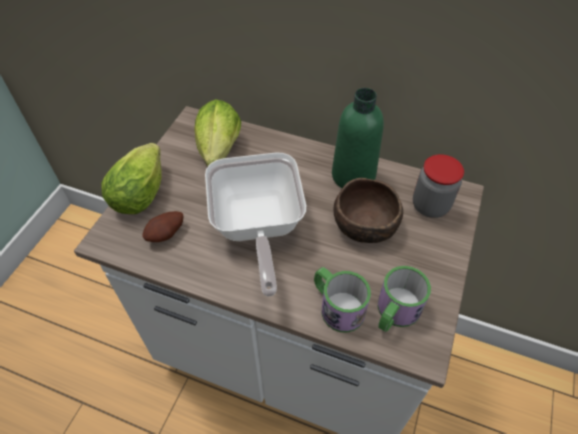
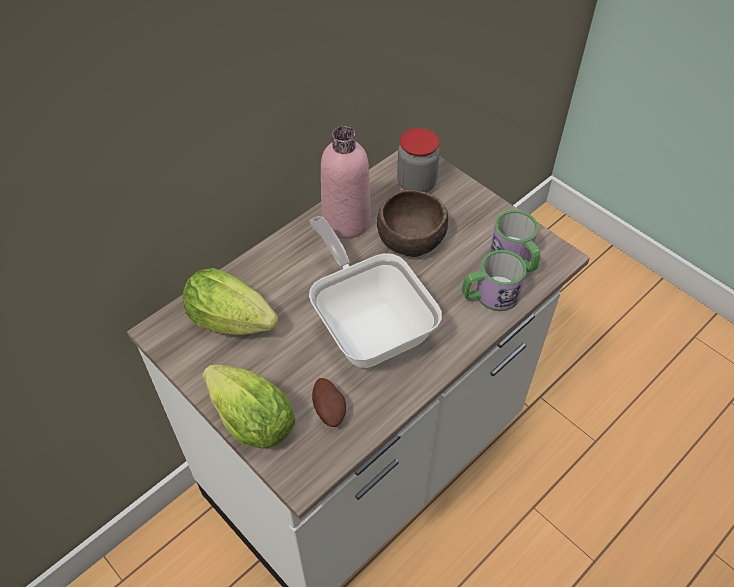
camera: 65 degrees left, 0 degrees up
(257, 229) = (368, 324): frying pan -> frying pan turned 135 degrees counterclockwise
(353, 176) = (346, 221): green bottle -> pink bottle

